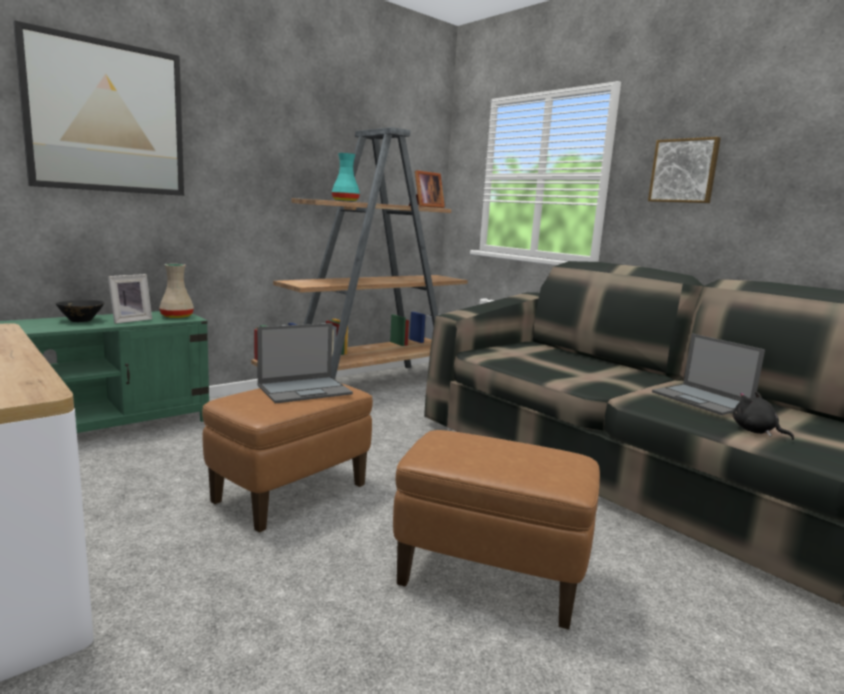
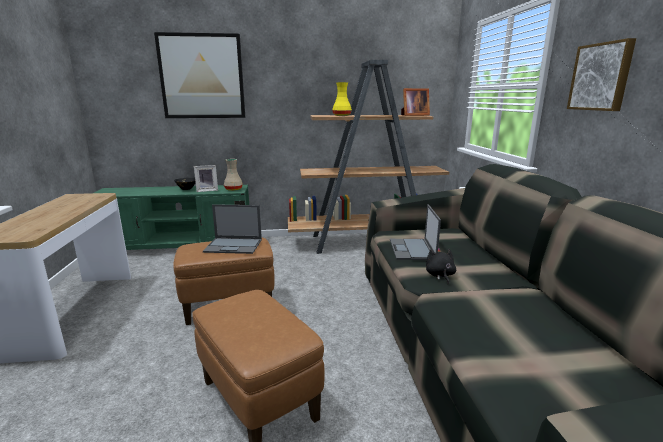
camera: 35 degrees right, 5 degrees up
(345, 201) = (341, 115): turquoise vase -> yellow vase
(702, 400) = (513, 314): laptop -> laptop (412, 249)
(756, 431) = (508, 362): black plush toy -> black plush toy (440, 275)

